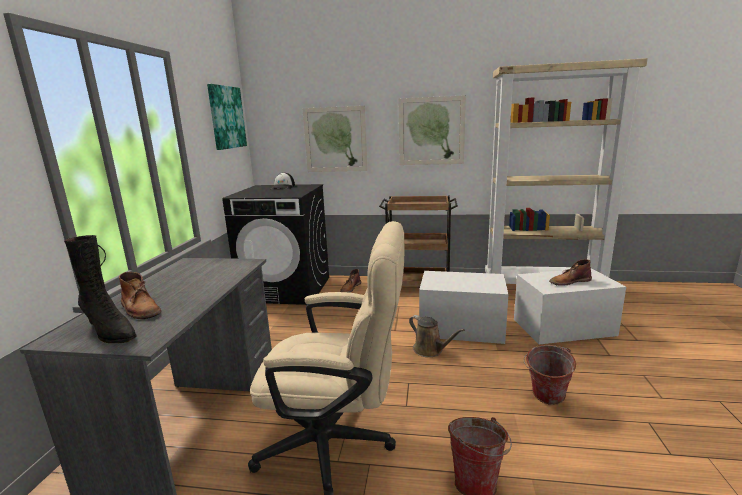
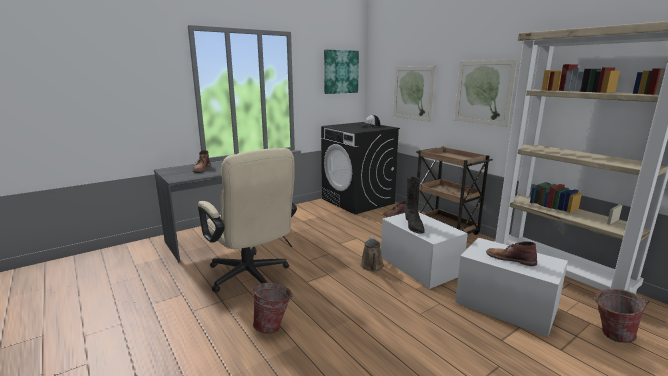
camera: 45 degrees right, 0 degrees up
(110, 332) = (178, 173): black boot -> black boot (413, 226)
(545, 399) = (385, 326): bucket -> bucket (610, 335)

